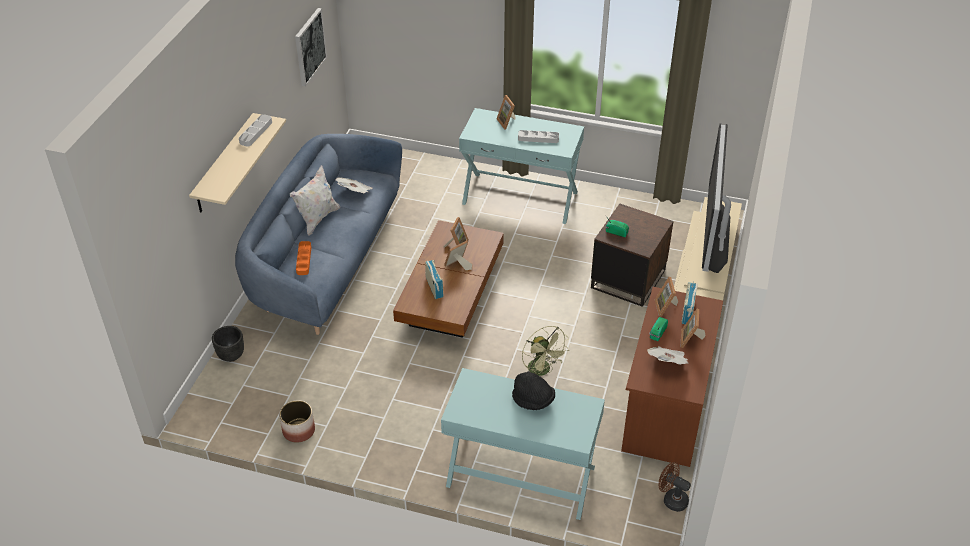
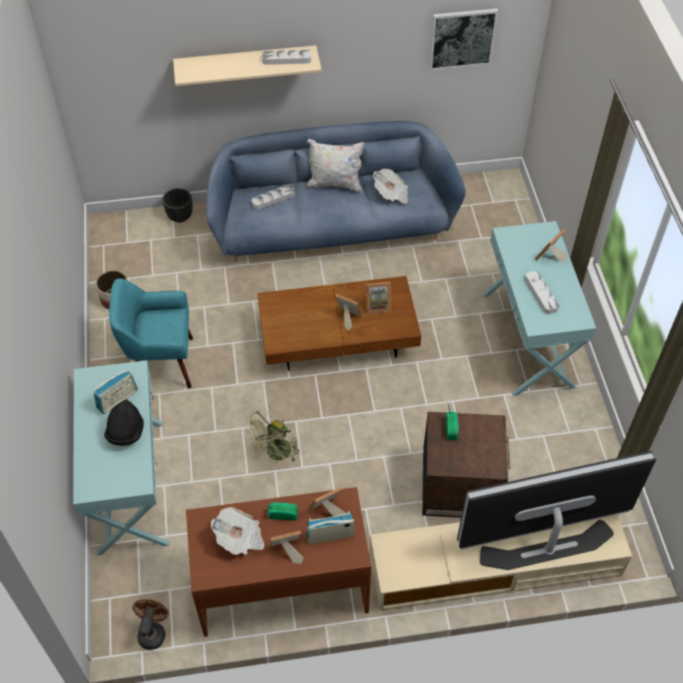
camera: 65 degrees right, 10 degrees up
(304, 260) = (273, 199): orange tray -> grey tray
(399, 418) = (161, 363): none -> turquoise armchair
(434, 287) = (305, 311): radio -> radio (117, 399)

